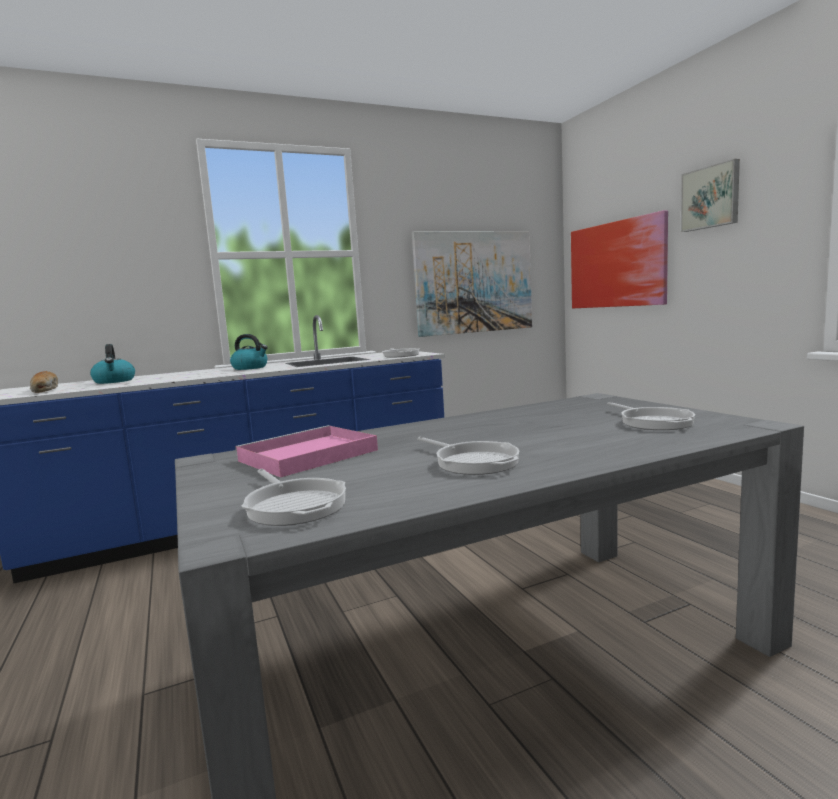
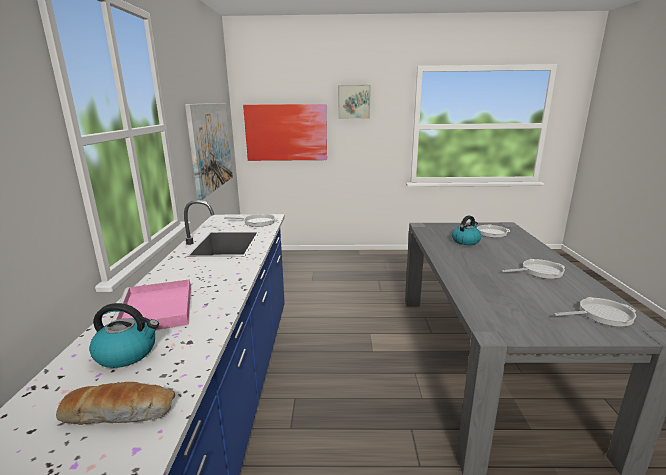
camera: 65 degrees left, 10 degrees up
(250, 368) = (194, 272): kettle -> kettle (465, 241)
(306, 456) = (504, 303): pink tray -> pink tray (156, 310)

